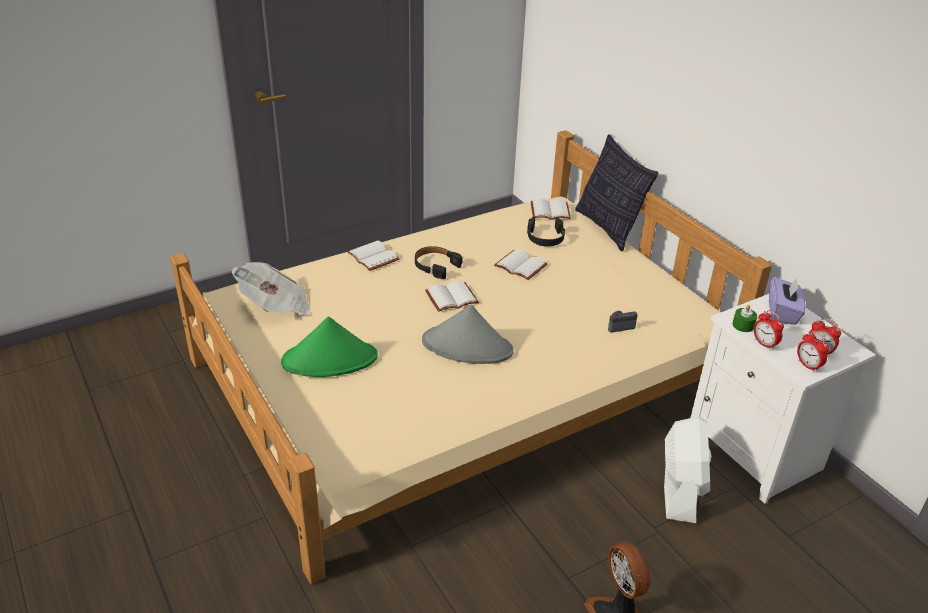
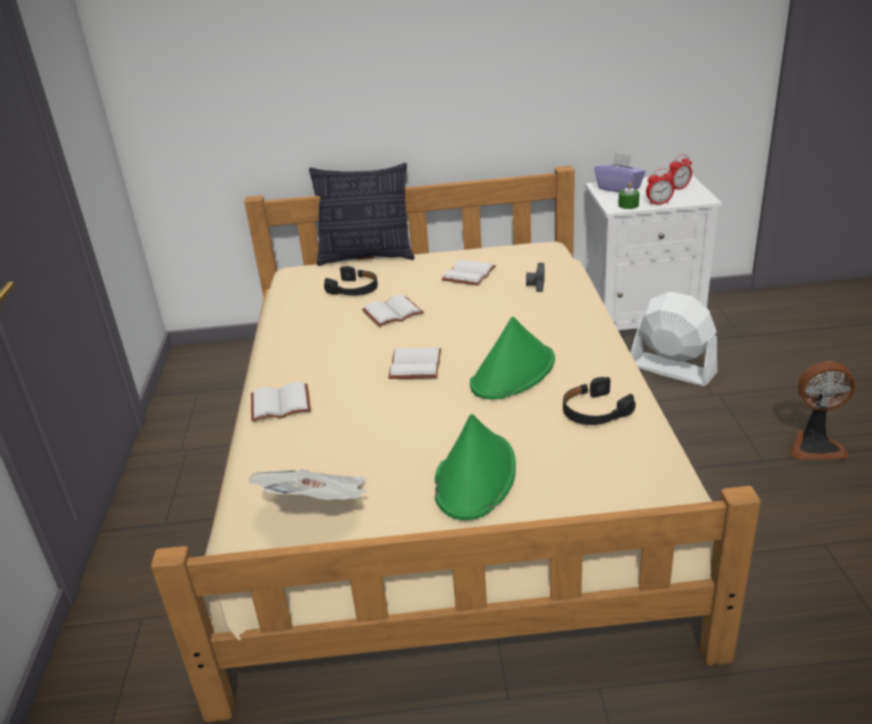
camera: 60 degrees left, 5 degrees down
(435, 266) = (343, 363): black headphones -> black headphones (594, 411)
(467, 346) = (513, 373): grey hat -> green hat
(550, 210) = (307, 276): white book -> white book (468, 274)
(808, 365) = (695, 195): alarm clock -> none

